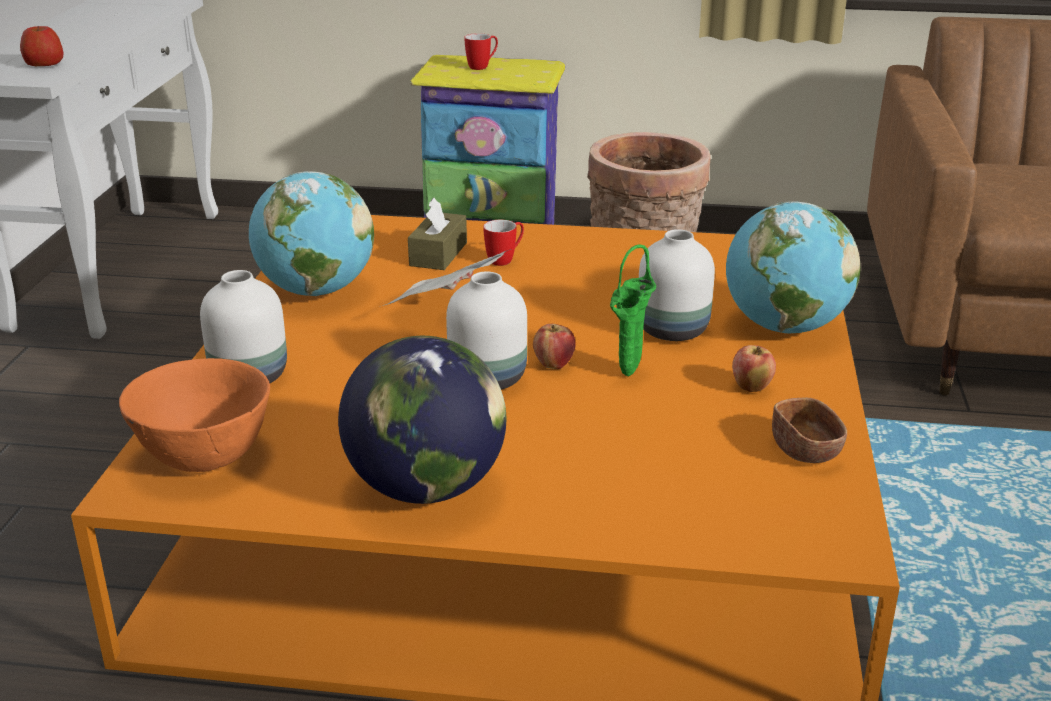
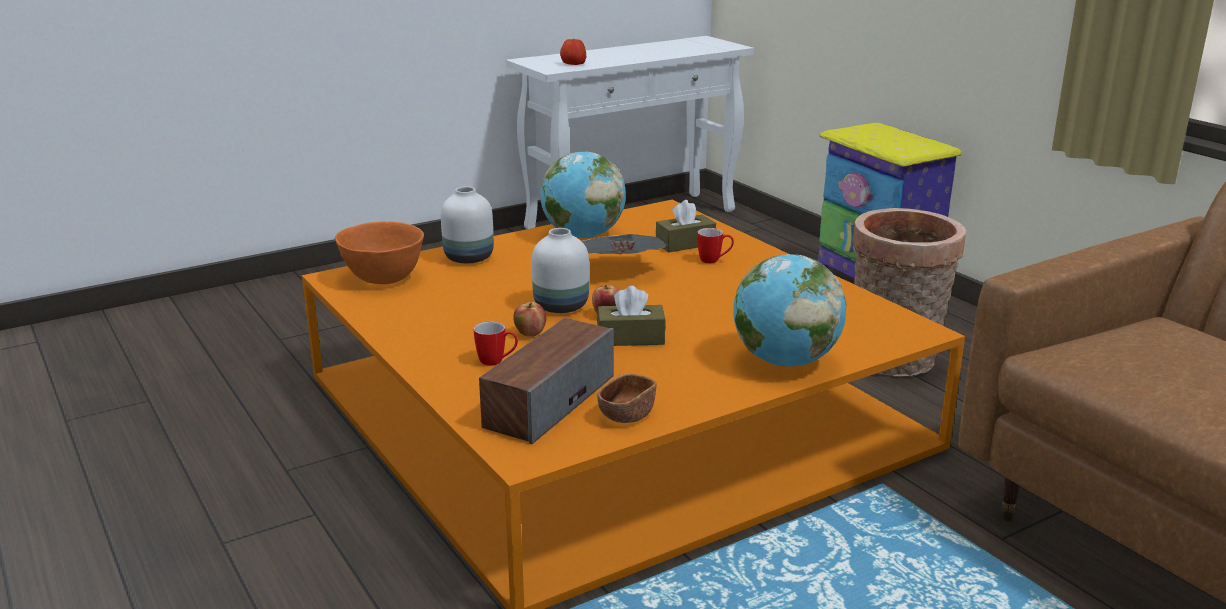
camera: 50 degrees right, 5 degrees down
(427, 487) = (427, 332): globe -> none
(482, 66) = (887, 136): mug -> mug (497, 362)
(628, 375) = (630, 338): green vase -> brown tissue box
(674, 330) = (714, 332): white vase -> none
(722, 481) = (549, 401): none -> speaker
(751, 387) = (679, 376): apple -> apple (530, 334)

